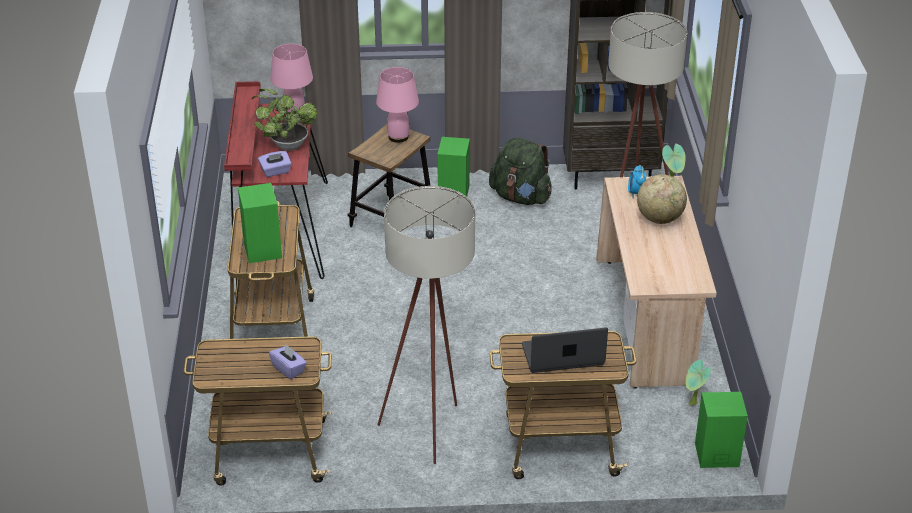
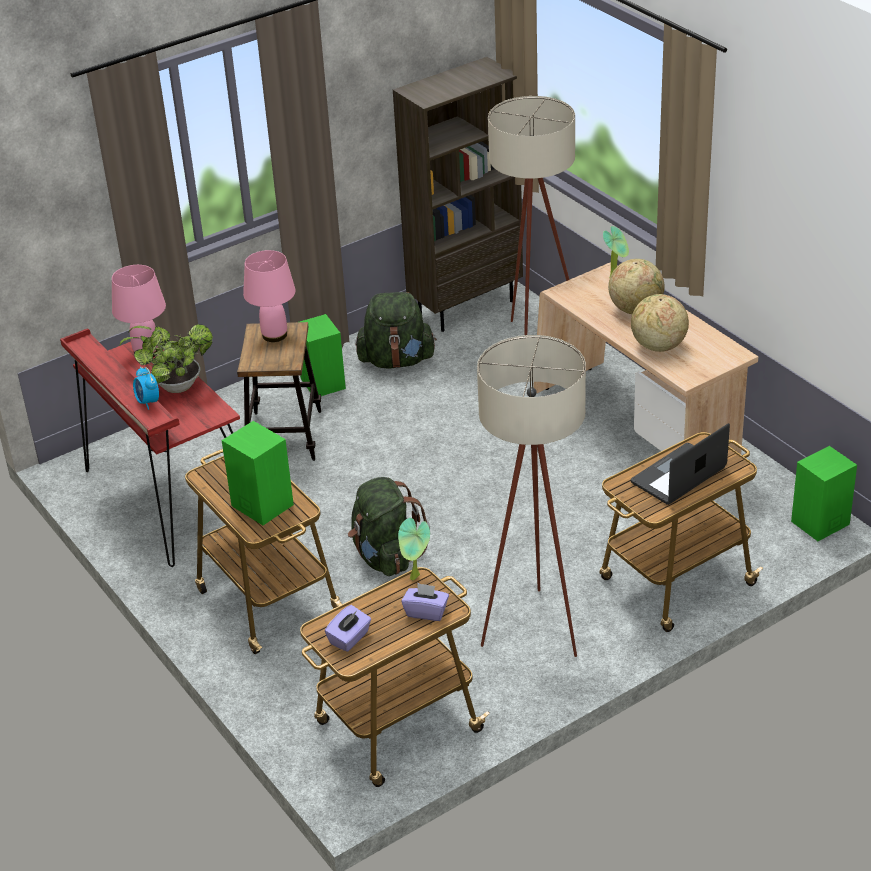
camera: 30 degrees left, 0 degrees up
(275, 171) = (193, 419): purple tissue box -> purple tissue box (349, 638)
(376, 333) = (386, 556): none -> green backpack
(636, 193) = (588, 295): alarm clock -> alarm clock (148, 402)
(646, 253) = (658, 346): none -> globe
(693, 405) = (755, 487): potted plant -> potted plant (415, 578)

